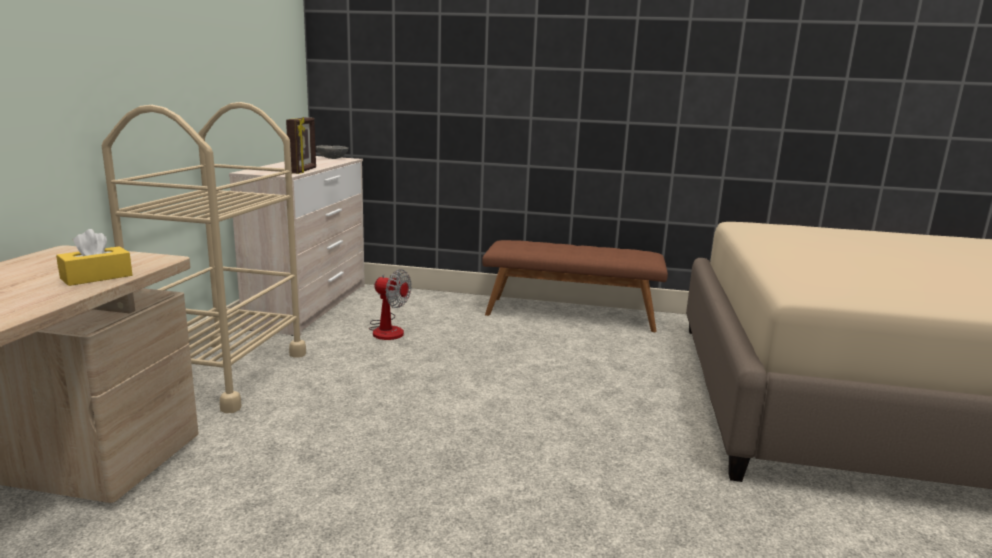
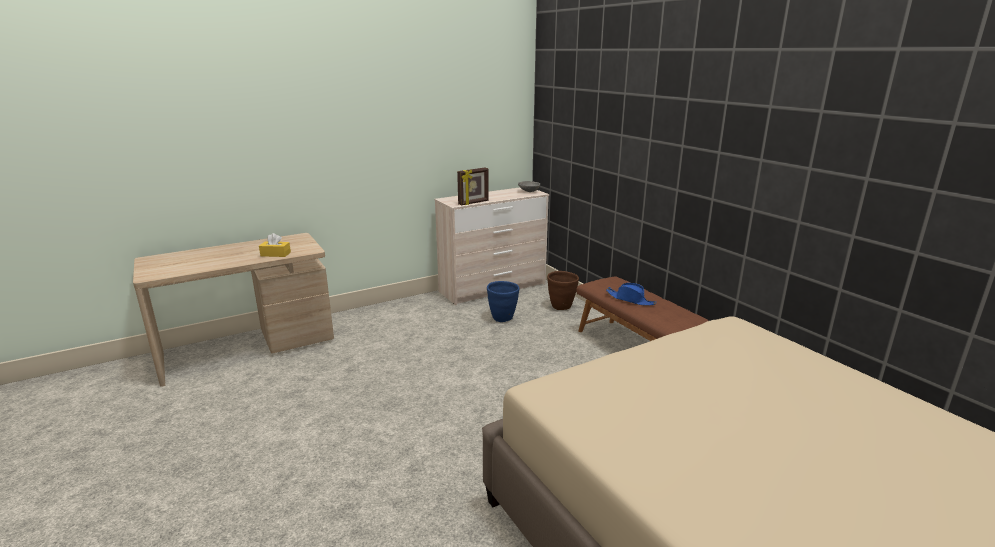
camera: 50 degrees right, 5 degrees up
(224, 374) = (392, 314): beige cart -> none
(387, 329) = (503, 318): fan -> blue planter
(425, 301) = (561, 307): none -> brown planter
(562, 251) = (630, 299): none -> blue hat

